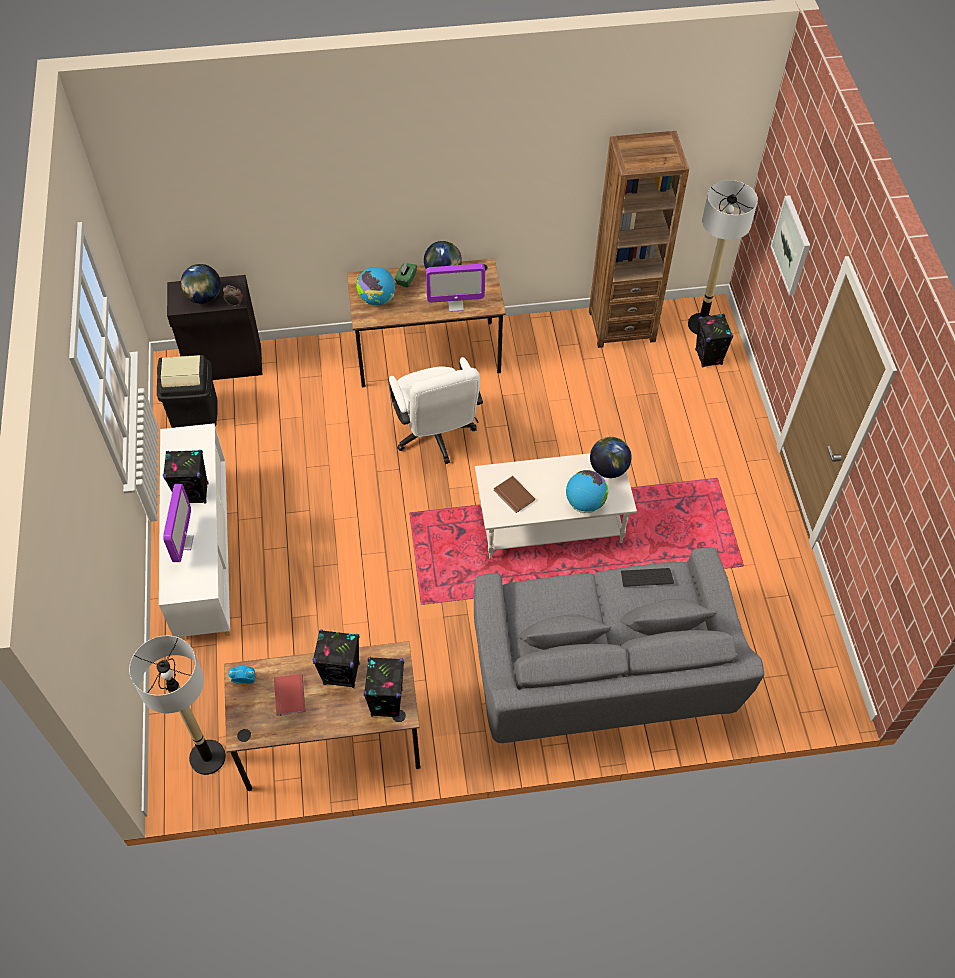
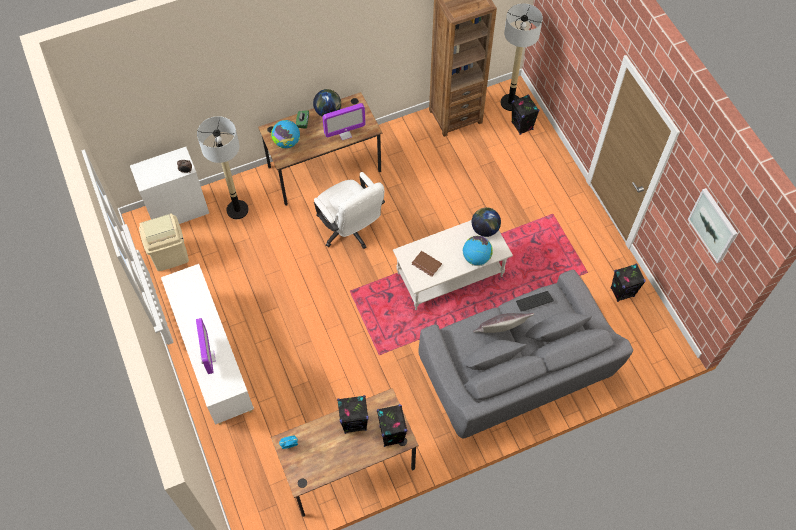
camera: 15 degrees left, 5 degrees up
(193, 493) = (202, 319): black speaker -> black speaker (622, 292)
(195, 414) = (170, 254): black trash can -> beige trash can
(204, 297) = (161, 171): globe -> none
(207, 757) = (266, 501): floor lamp -> floor lamp (237, 210)
(225, 364) = (179, 211): black cabinet -> white cabinet
(288, 696) = (323, 447): red book -> none
(586, 608) = (500, 333): none -> grey pillow
(792, 245) = (575, 45): picture -> picture (713, 225)

